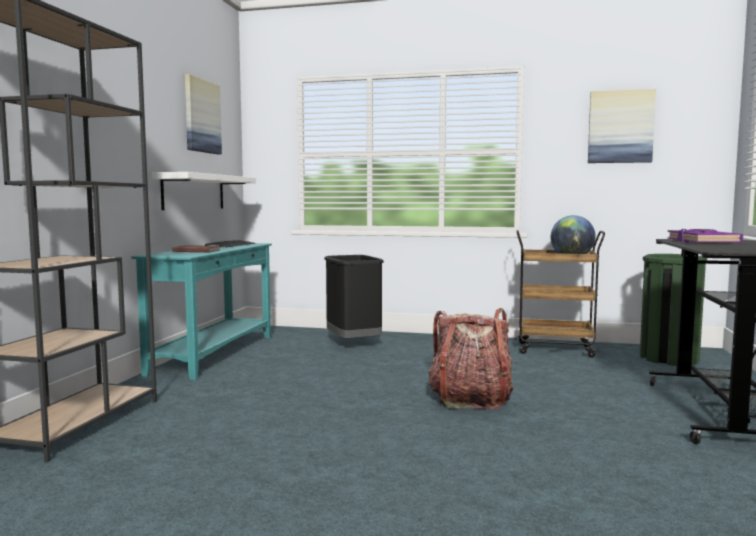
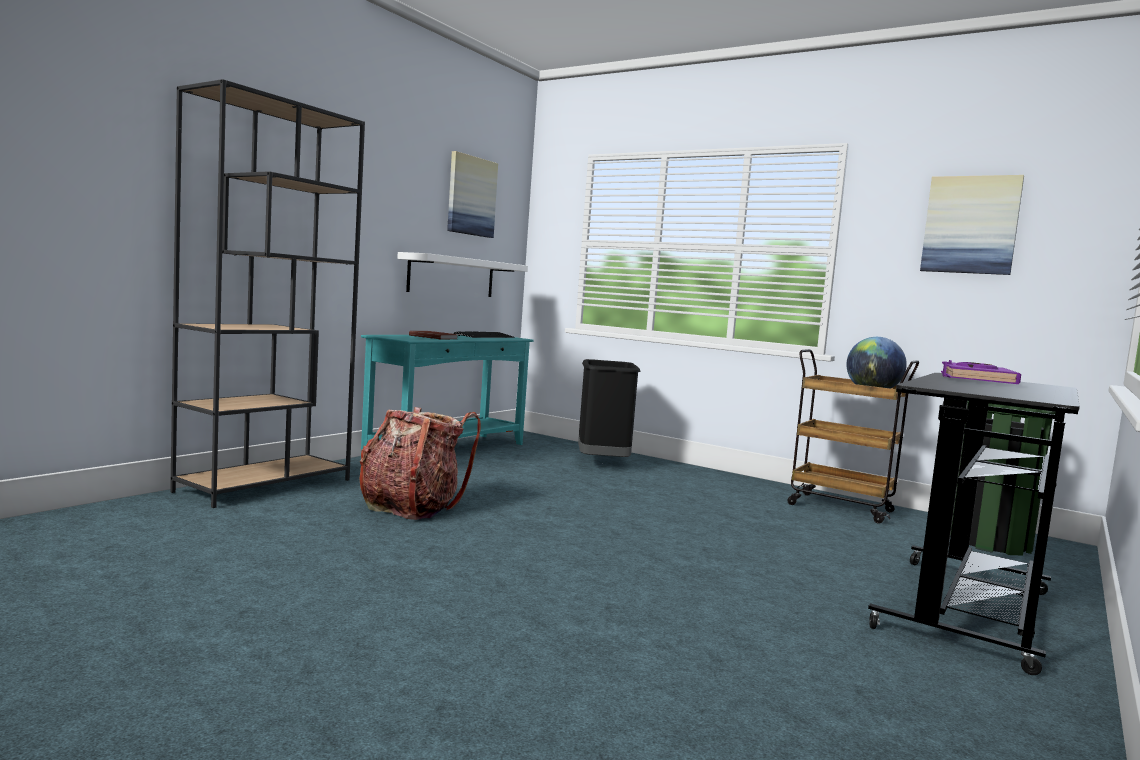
camera: 20 degrees right, 0 degrees up
(470, 399) = (659, 535): backpack -> backpack (411, 507)

